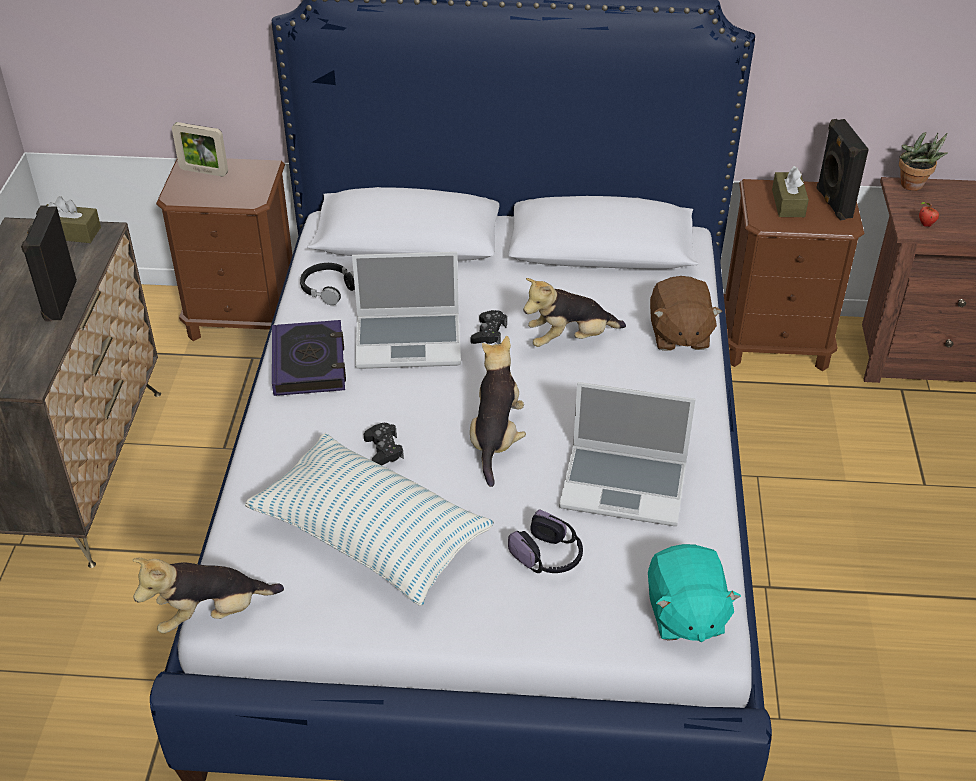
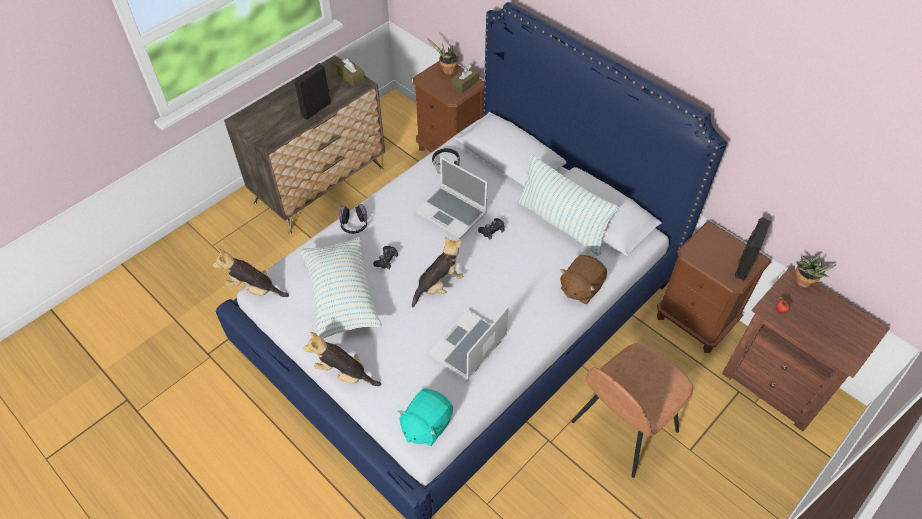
camera: 40 degrees right, 10 degrees up
(204, 171) = (447, 71): picture frame -> potted plant
(309, 364) = (400, 198): book -> none
(548, 557) = (399, 356): headphones -> headphones (354, 225)
(569, 278) = (561, 224): none -> pillow
(570, 339) = (525, 257): plush toy -> plush toy (344, 373)
(625, 485) = (468, 347): laptop -> laptop turned 75 degrees clockwise
(788, 203) = (717, 250): brown tissue box -> brown tissue box (465, 84)
(830, 512) = (622, 428): none -> brown chair

